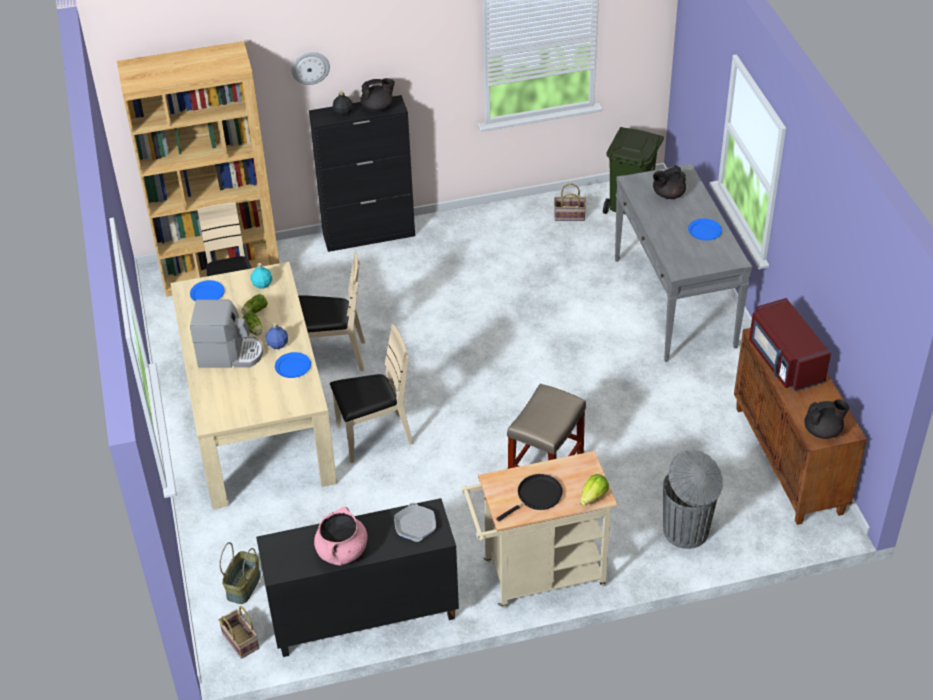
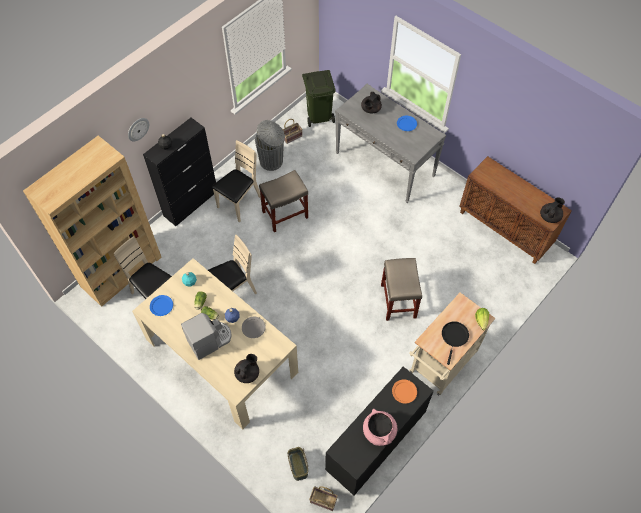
camera: 35 degrees left, 15 degrees up
(292, 366) = (253, 328): blue plate -> grey plate
(374, 436) = (295, 331): beige chair -> beige chair (239, 203)
(378, 108) = (184, 132): black teapot -> black teapot (247, 373)
(415, 526) = (404, 391): frying pan -> orange plate
(480, 300) = (285, 214): none -> beige stool
(687, 531) = (490, 297): grey trash can -> grey trash can (272, 161)
(784, 361) = (502, 184): red microwave -> none

